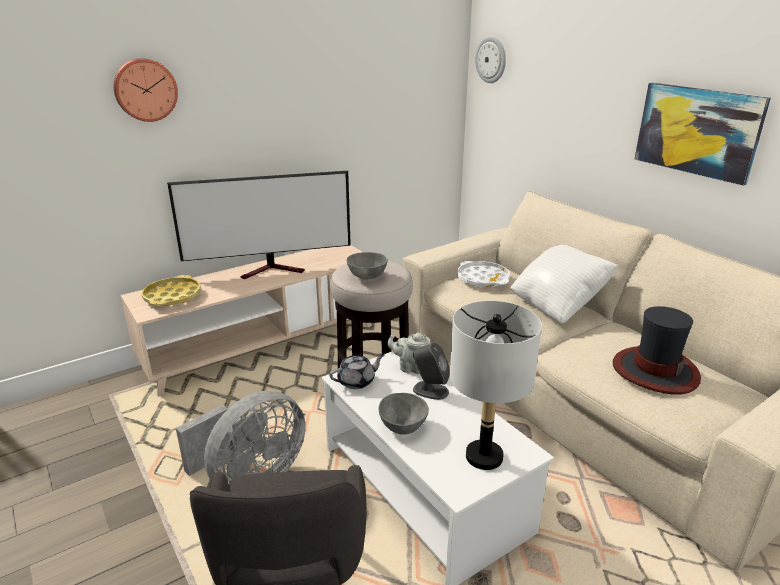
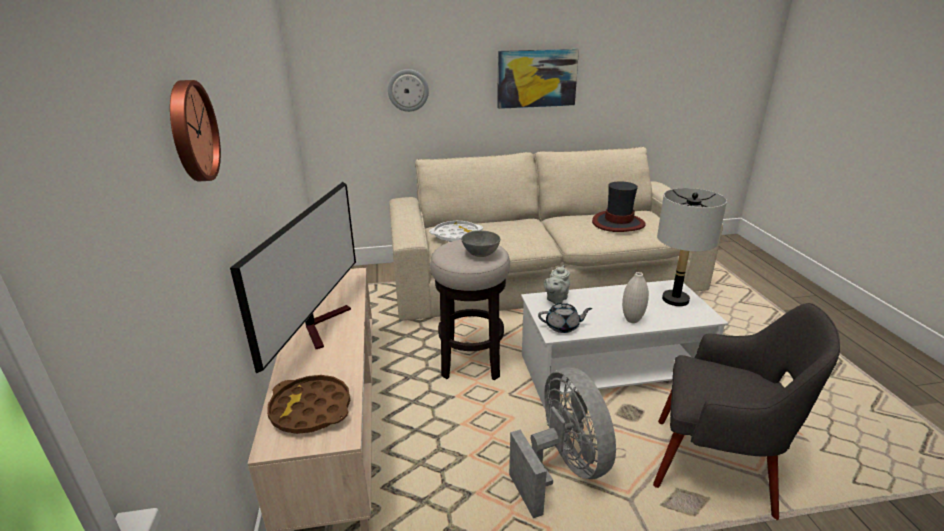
camera: 65 degrees left, 0 degrees up
(172, 296) = (310, 409): yellow tray -> brown tray
(357, 381) = (563, 326): grey teapot -> grey teapot turned 90 degrees clockwise
(403, 425) = (632, 320): grey bowl -> white vase
(430, 390) = (591, 299): grey speaker -> none
(491, 60) = (323, 53): wall clock -> wall clock (408, 90)
(558, 305) = (519, 224): white pillow -> none

